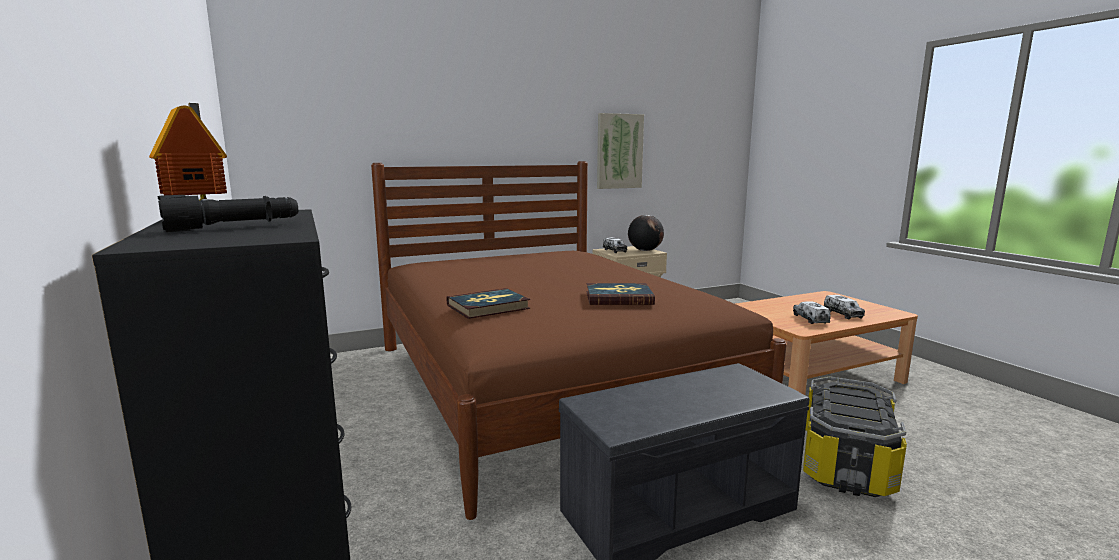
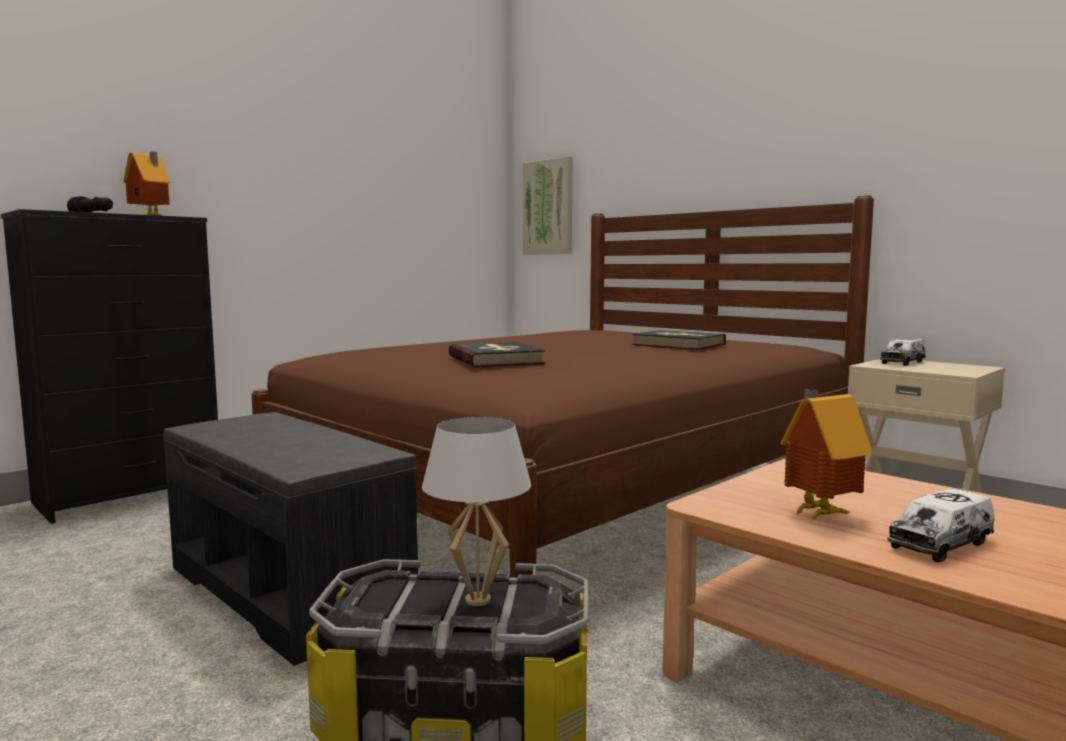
camera: 70 degrees right, 5 degrees down
(488, 307) = (415, 344): book -> book (678, 344)
(619, 151) = (969, 172): picture -> picture (548, 207)
(645, 250) = (954, 370): globe -> none
(810, 319) = (818, 513): toy truck -> toy house
(853, 401) = (477, 600): none -> white table lamp

